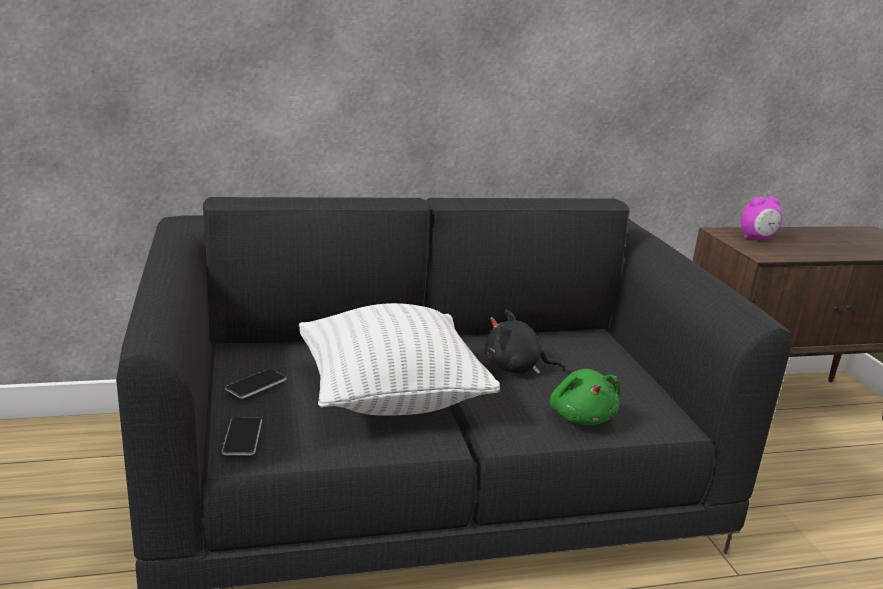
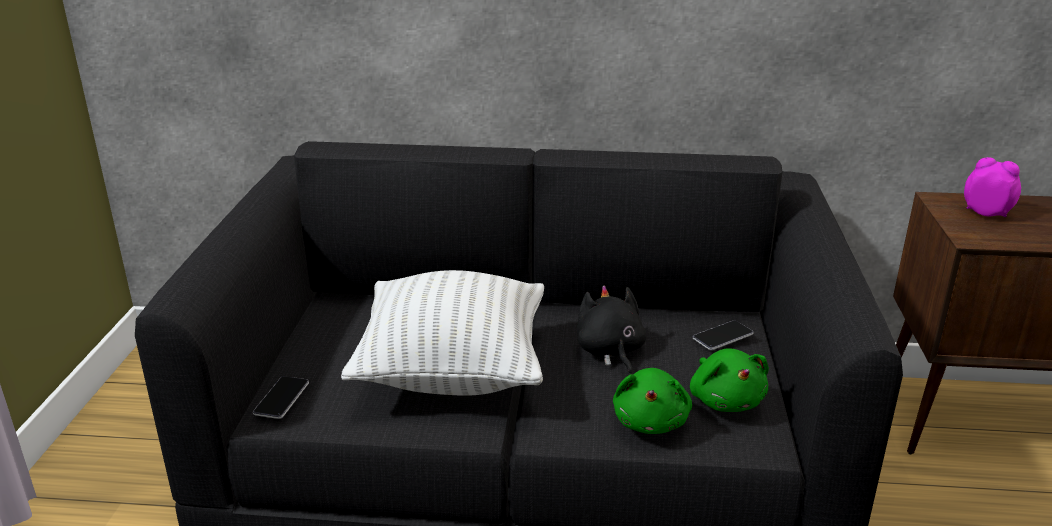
camera: 20 degrees right, 5 degrees up
(256, 385) = (325, 342): phone -> phone (722, 336)
(516, 368) = (610, 352): black plush toy -> black plush toy turned 45 degrees clockwise
(627, 394) = (725, 400): none -> green plush toy
(757, 239) = (986, 213): alarm clock -> alarm clock turned 150 degrees counterclockwise

